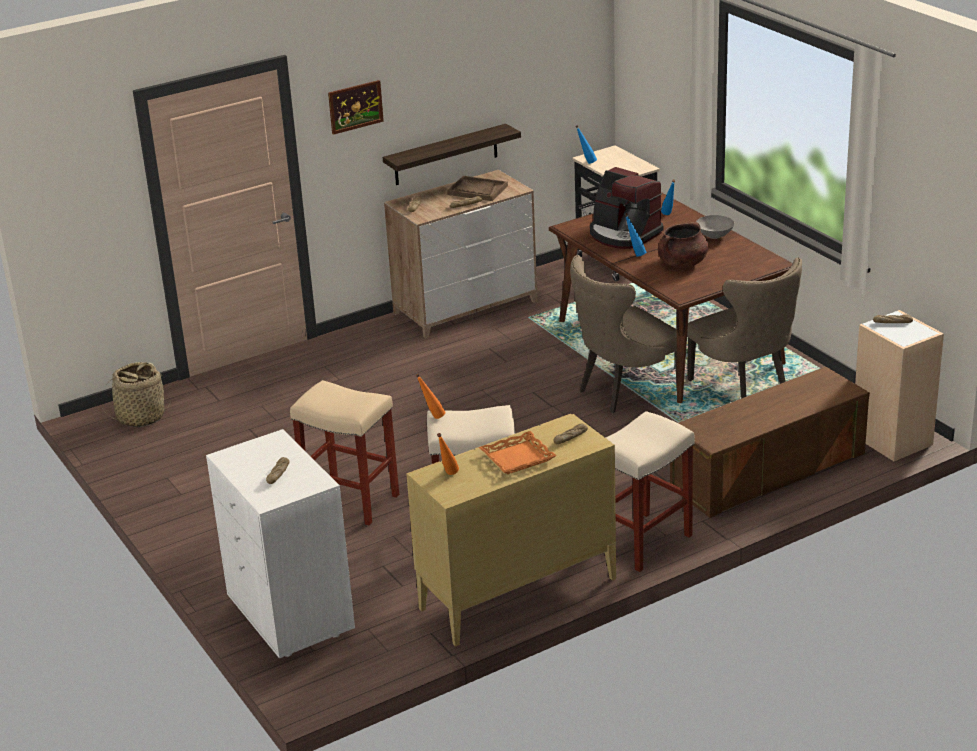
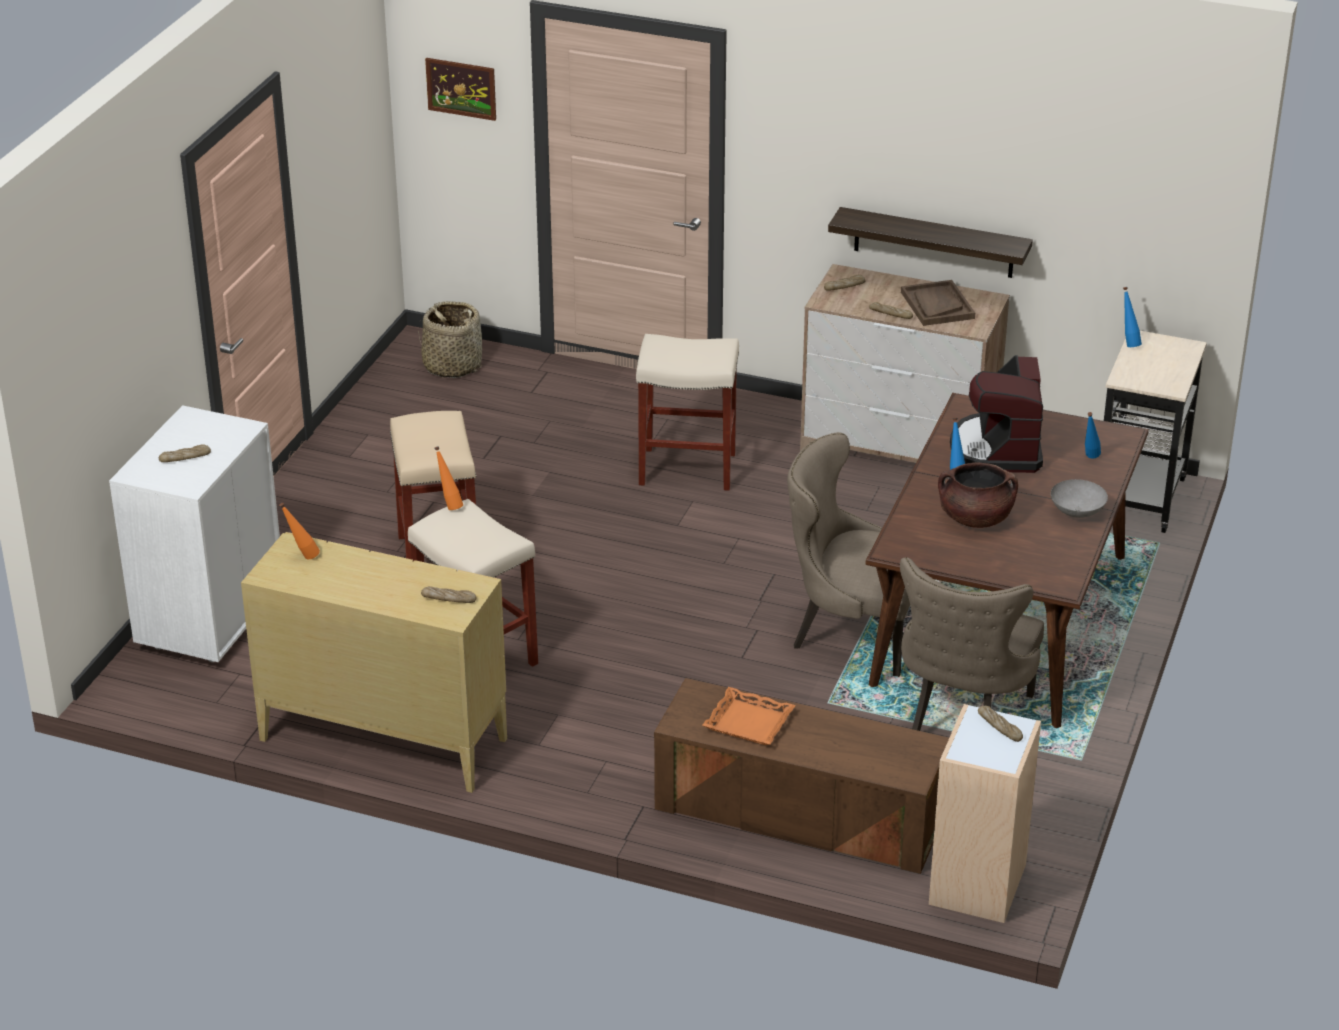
camera: 50 degrees right, 5 degrees up
(355, 106) = (810, 129): picture -> picture (461, 88)
(517, 457) = (376, 583): orange tray -> orange tray (749, 722)
(642, 542) = (556, 781): beige stool -> beige stool (686, 469)

